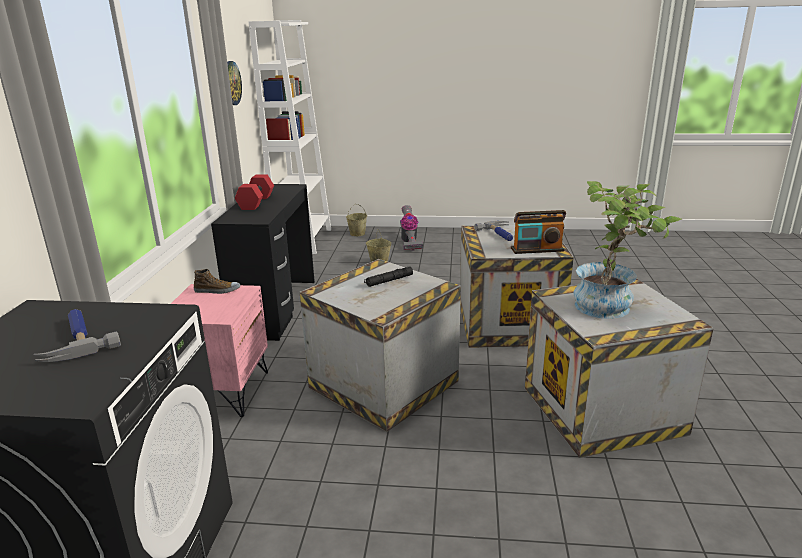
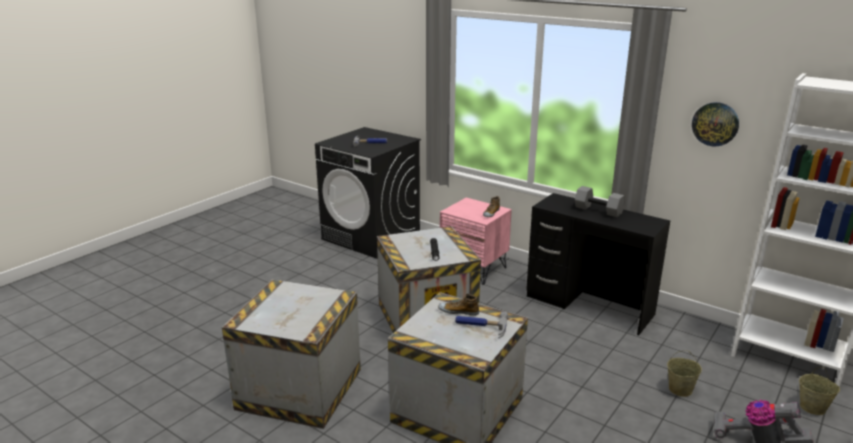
camera: 120 degrees right, 0 degrees up
(255, 202) = (599, 210): red dumbbell -> grey dumbbell
(491, 244) = (458, 311): none -> shoe
(537, 250) = (422, 327): radio -> none
(611, 306) = (296, 307): potted plant -> none

